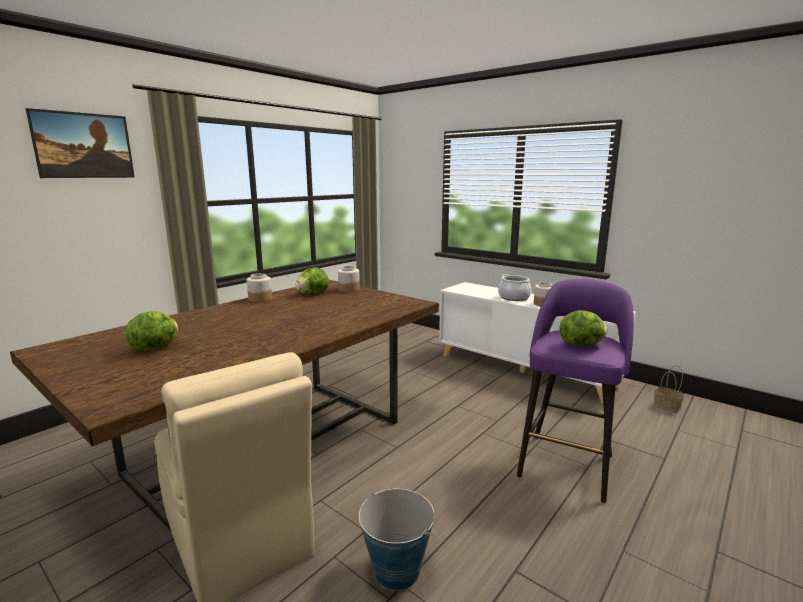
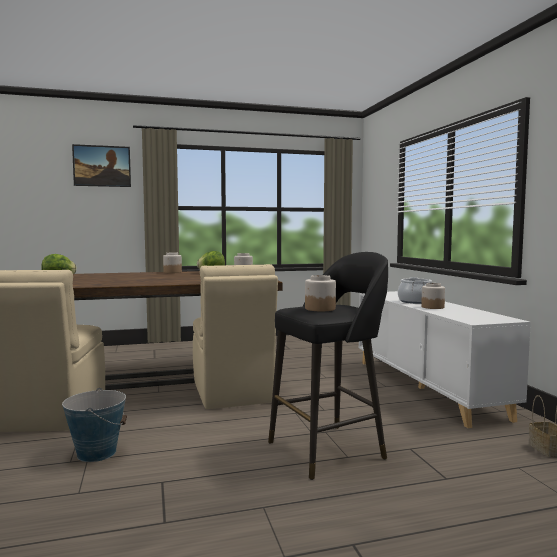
camera: 35 degrees right, 10 degrees down
(393, 428) = (232, 393): none -> beige chair
(566, 464) = (329, 449): purple stool -> black stool
(582, 345) = (320, 309): lettuce -> jar

